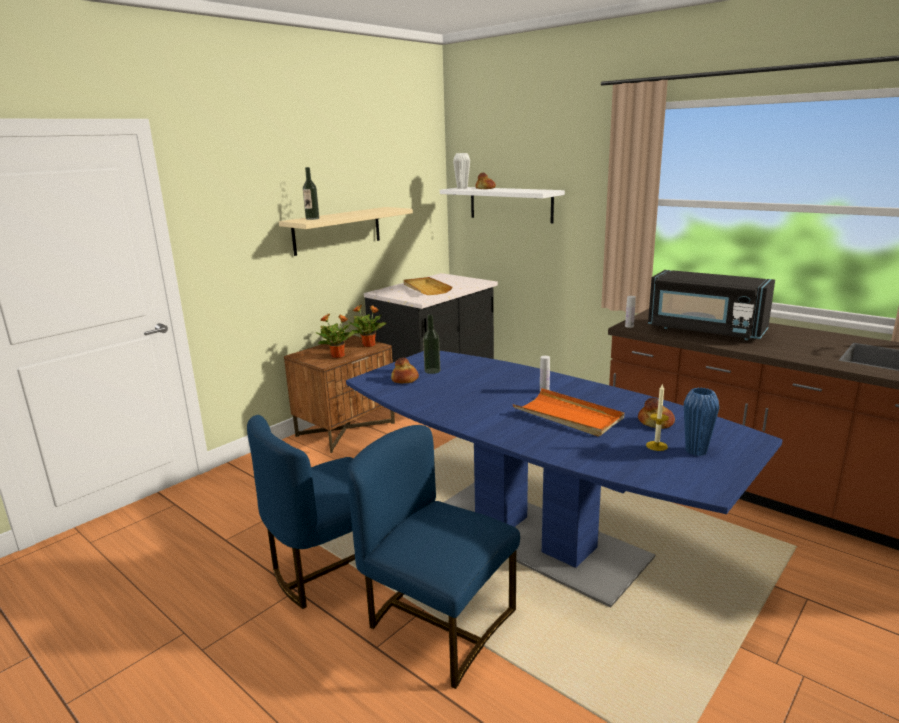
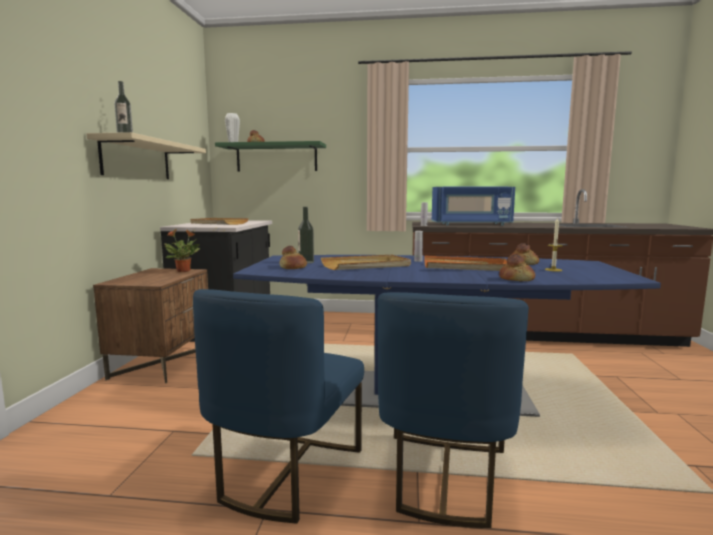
camera: 35 degrees left, 10 degrees down
(338, 356) = (162, 278): potted plant -> none
(438, 624) = (444, 477): blue chair -> blue chair turned 75 degrees counterclockwise
(473, 390) = (366, 265): none -> beige tray
(510, 204) = (276, 158): white shelf -> green shelf
(567, 454) = (516, 279): none -> bread
(696, 451) = (578, 268): blue vase -> none
(705, 330) = (471, 224): black microwave -> blue microwave

